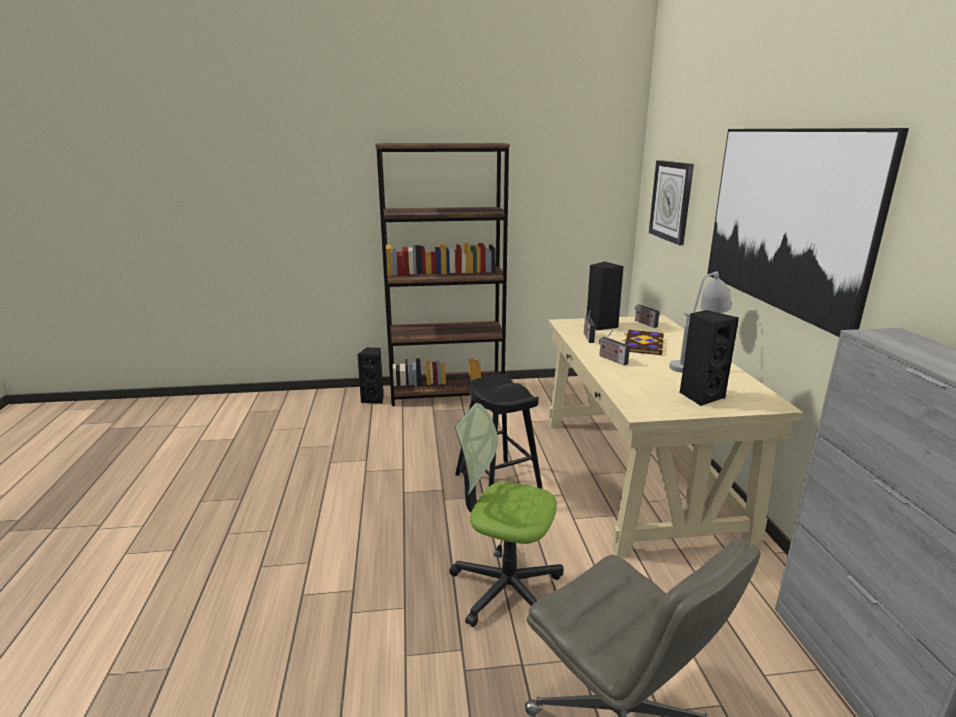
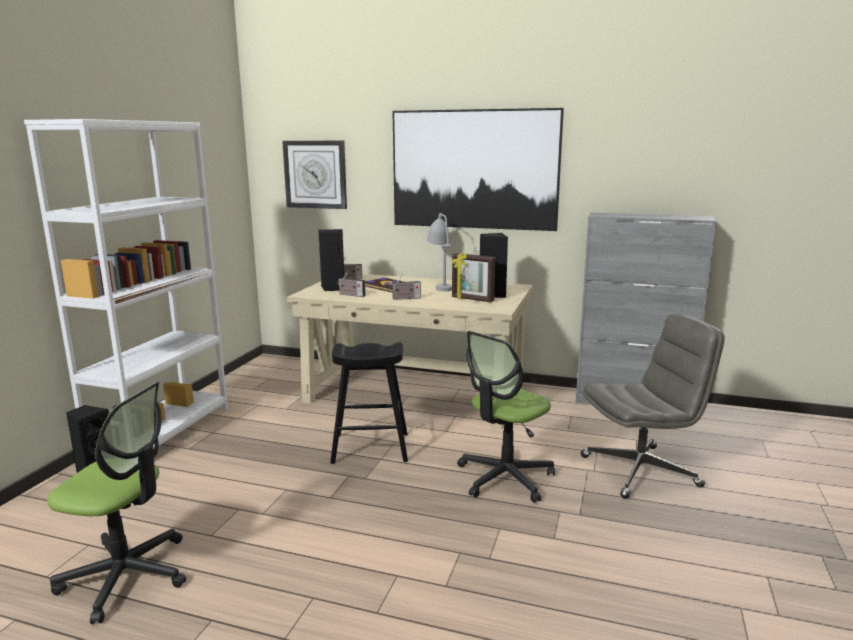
camera: 65 degrees left, 5 degrees down
(278, 452) = (126, 575): none -> office chair
(447, 393) = (162, 432): brown bookcase -> white bookcase
(660, 390) = (472, 299): none -> picture frame

